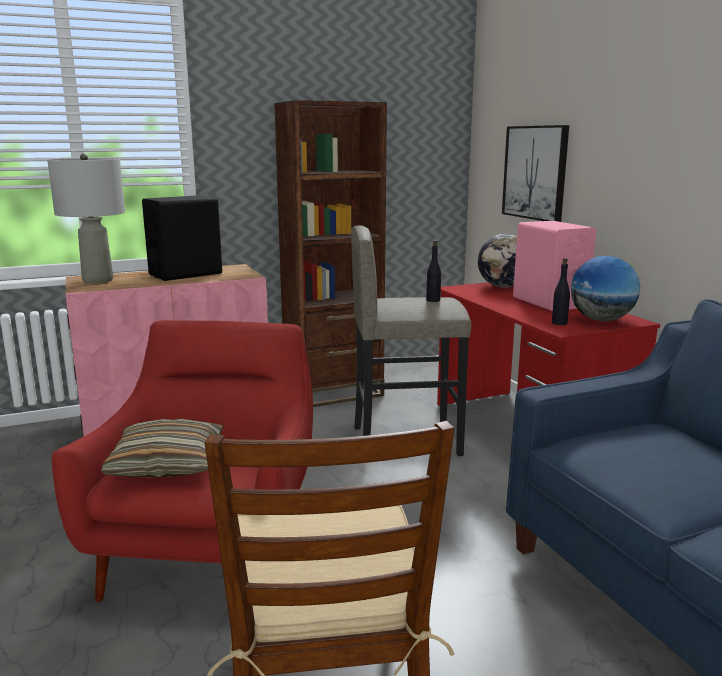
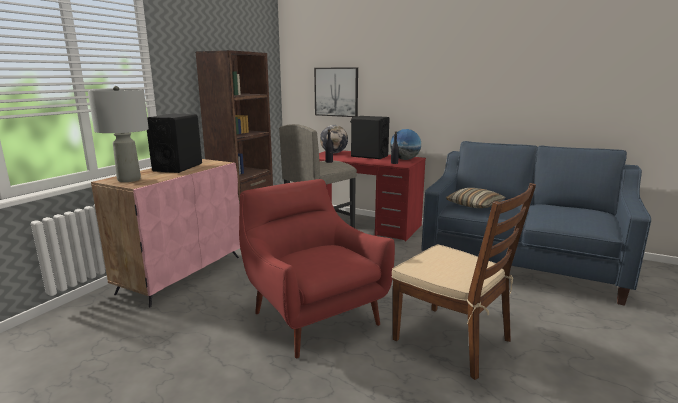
camera: 40 degrees left, 0 degrees up
(167, 463) = (319, 263): pillow -> pillow (474, 205)
(549, 302) = (369, 156): pink speaker -> black speaker

